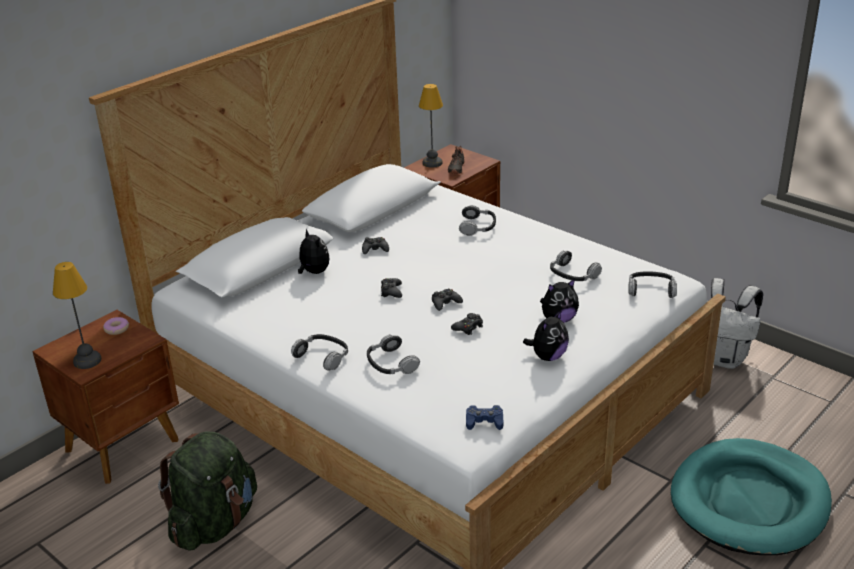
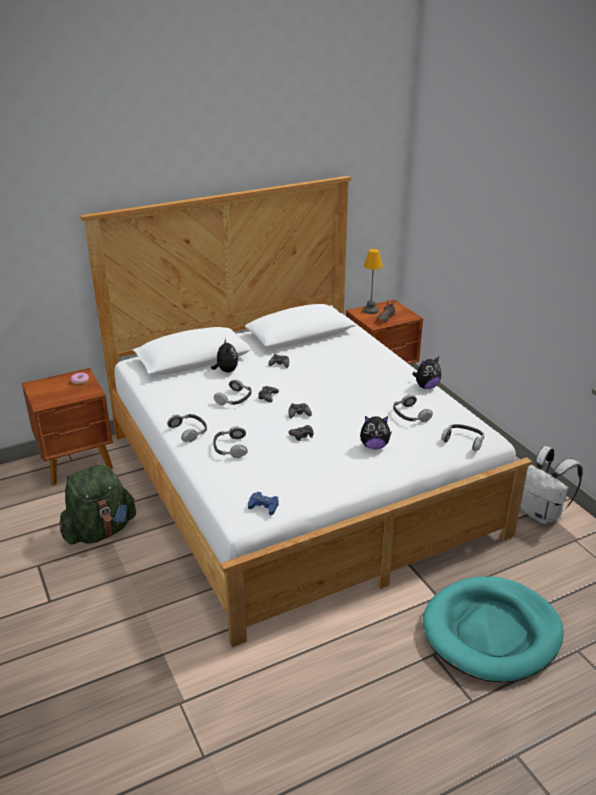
camera: 20 degrees right, 0 degrees up
(88, 361) = (48, 397): table lamp -> none
(478, 226) = (365, 363): headphones -> headphones (234, 398)
(548, 356) = (346, 471): plush toy -> plush toy (426, 386)

